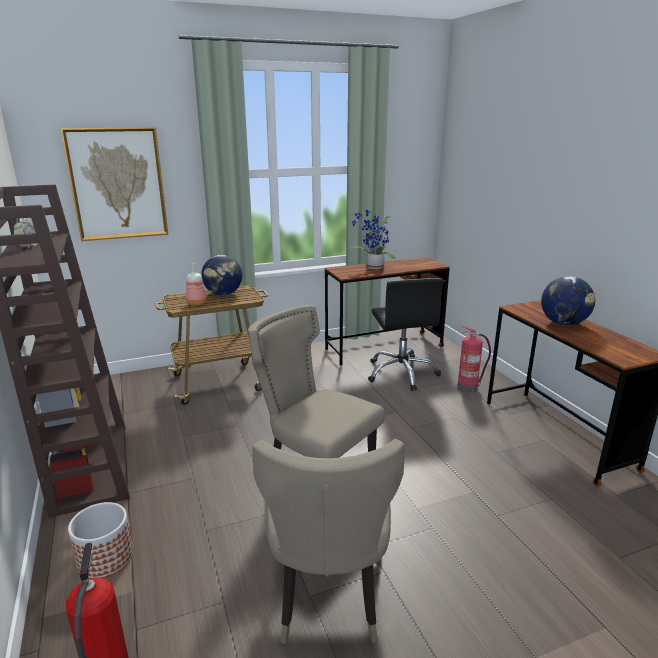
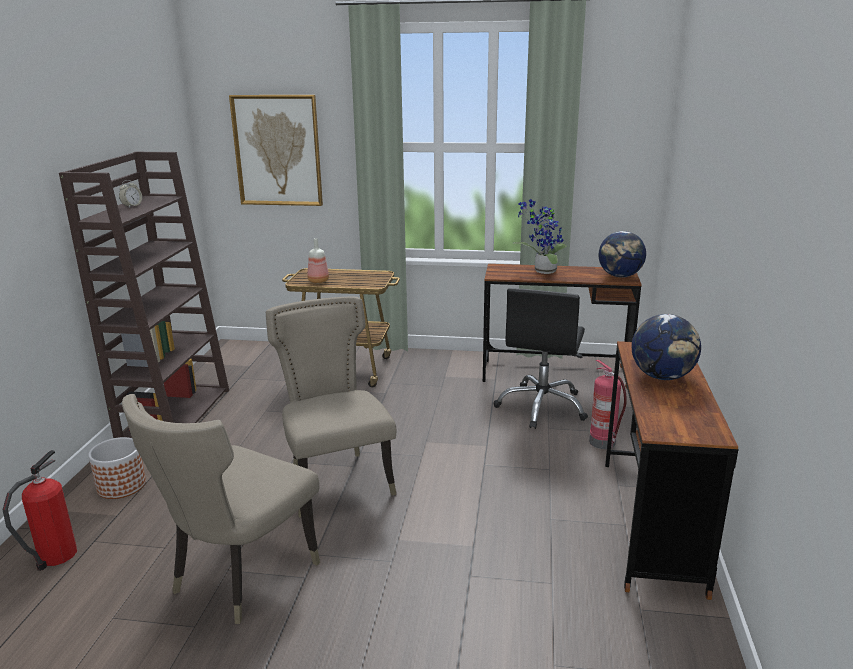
camera: 30 degrees right, 0 degrees up
(223, 294) = (356, 276): globe -> globe (620, 276)

